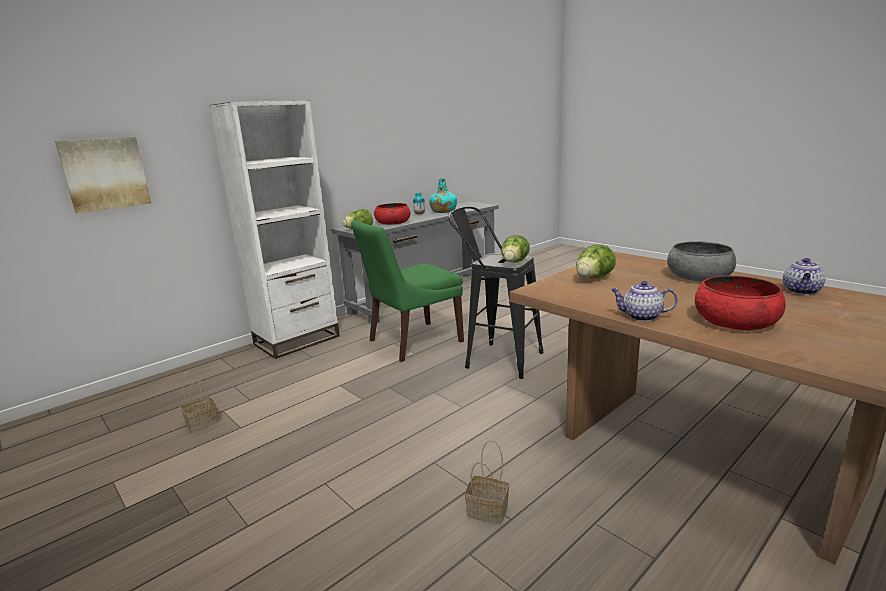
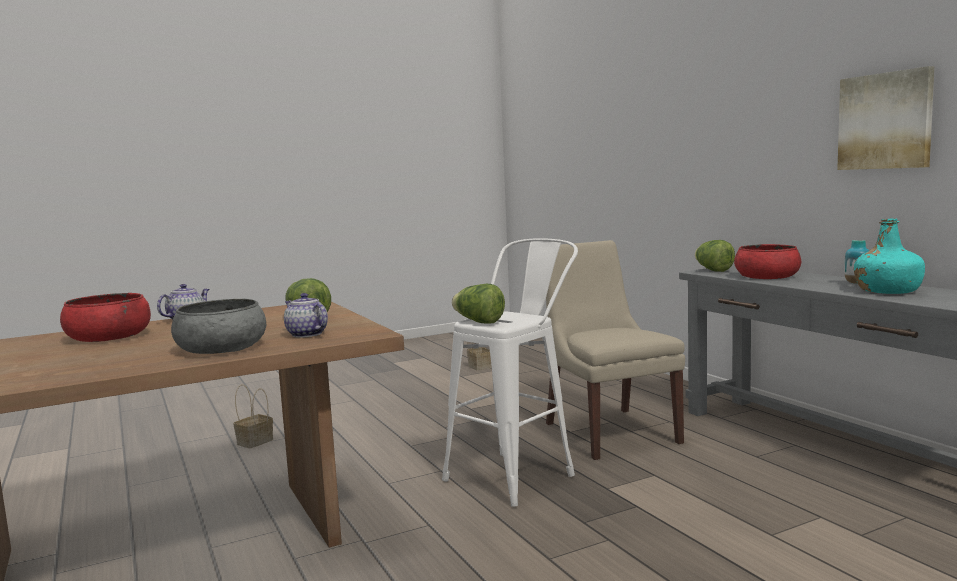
camera: 105 degrees right, 10 degrees down
(105, 174) = (580, 163): picture -> picture (885, 121)
(297, 340) = (645, 382): white bookcase -> none
(412, 342) = (609, 431): green chair -> beige chair
(496, 358) = (518, 474): black stool -> white stool
(801, 291) = (80, 371): teapot -> teapot (306, 334)

